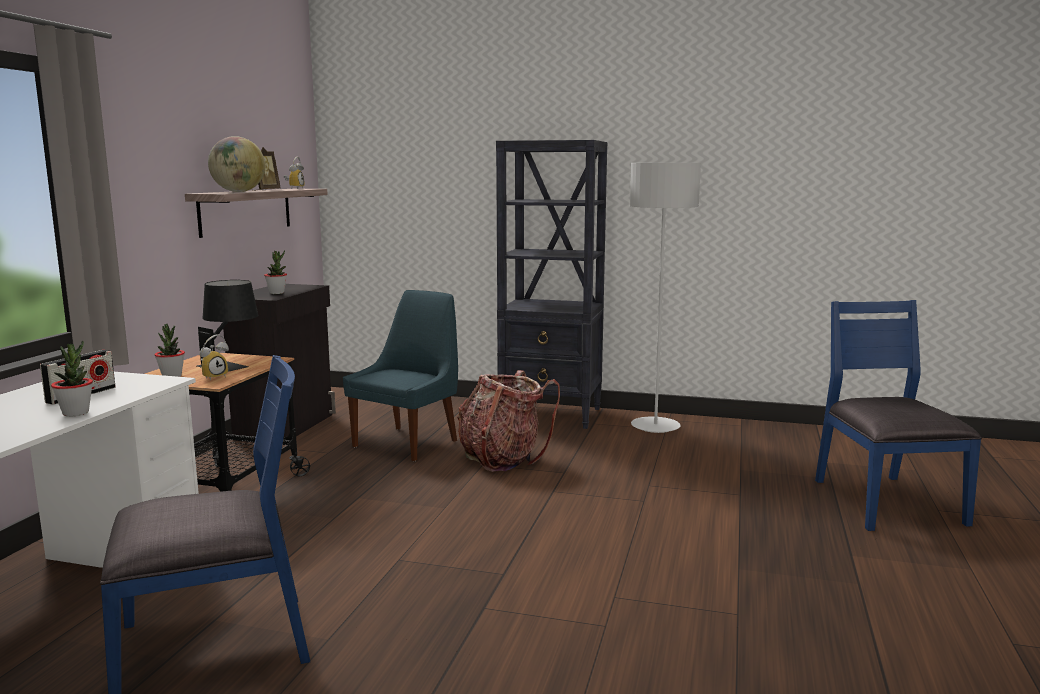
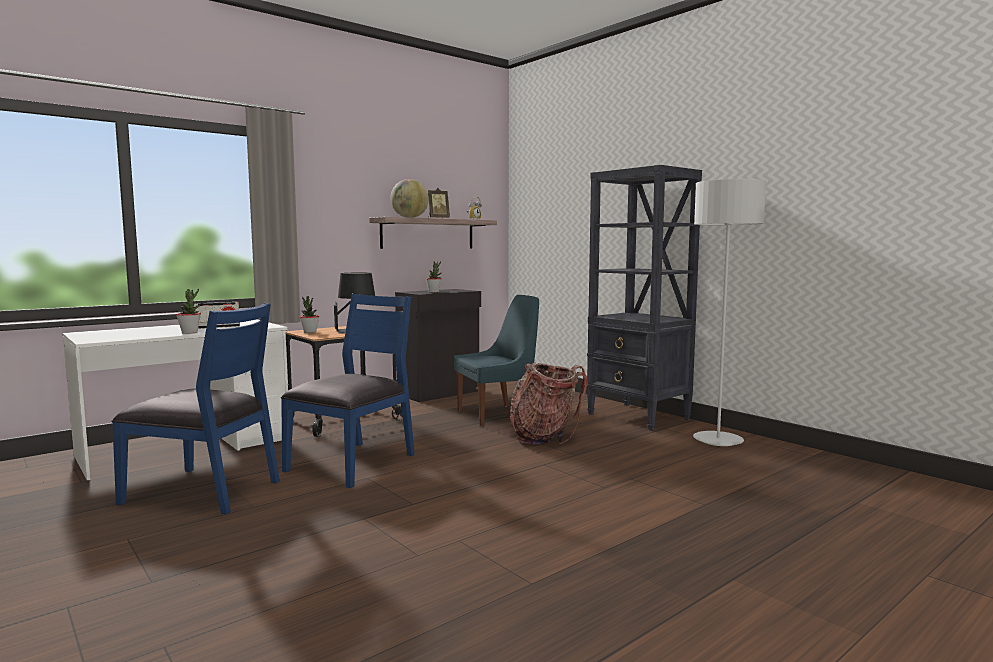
camera: 35 degrees right, 5 degrees down
(214, 377) = (328, 334): alarm clock -> none
(884, 501) = (866, 549): blue chair -> blue chair (353, 463)

